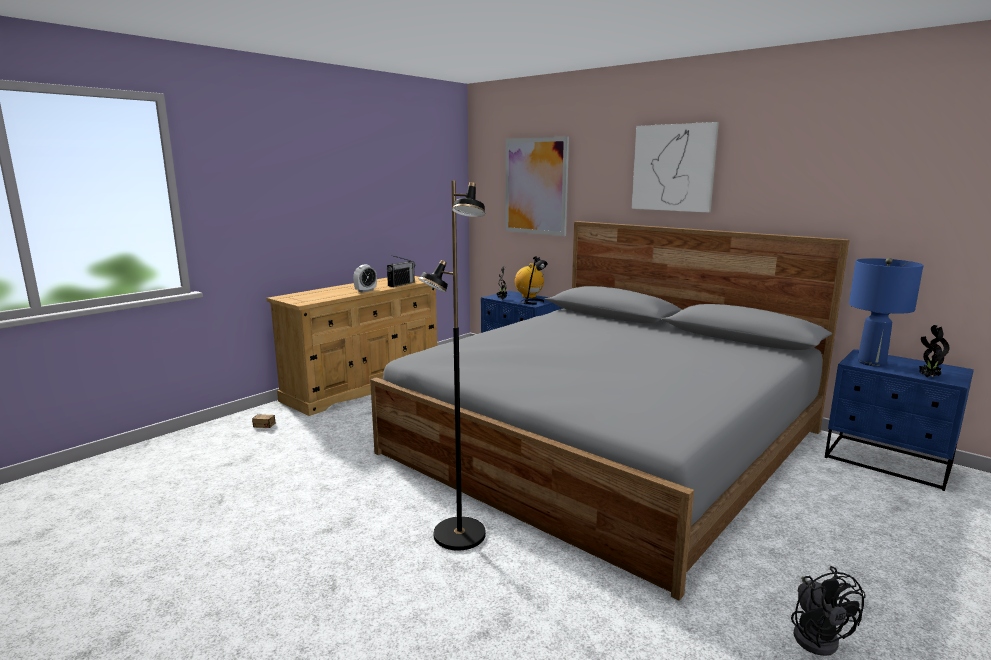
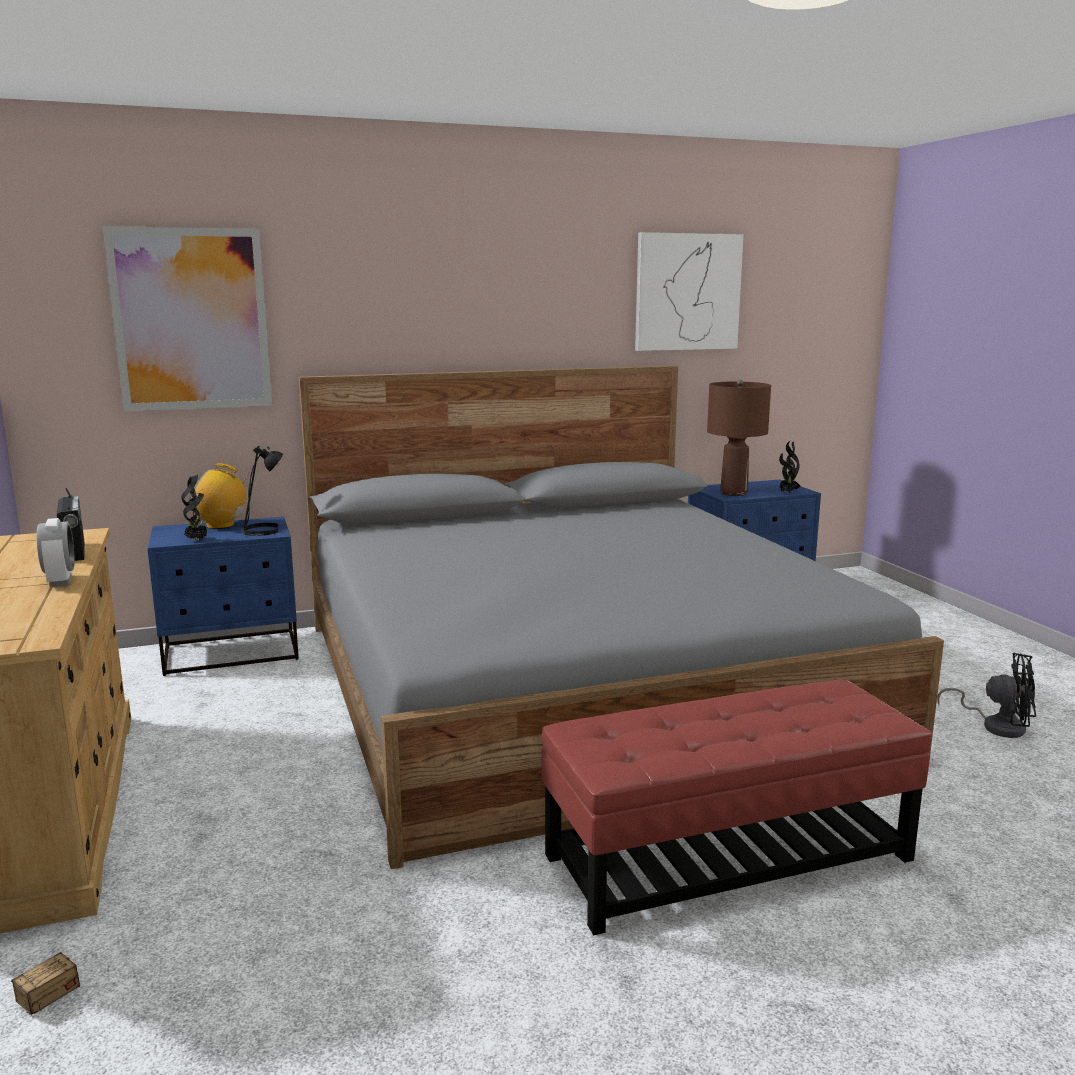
camera: 60 degrees left, 0 degrees up
(459, 535) = (727, 856): black floor lamp -> red ottoman
(673, 168) = (456, 284): picture -> picture (687, 292)
(871, 362) = (733, 493): blue table lamp -> brown table lamp

